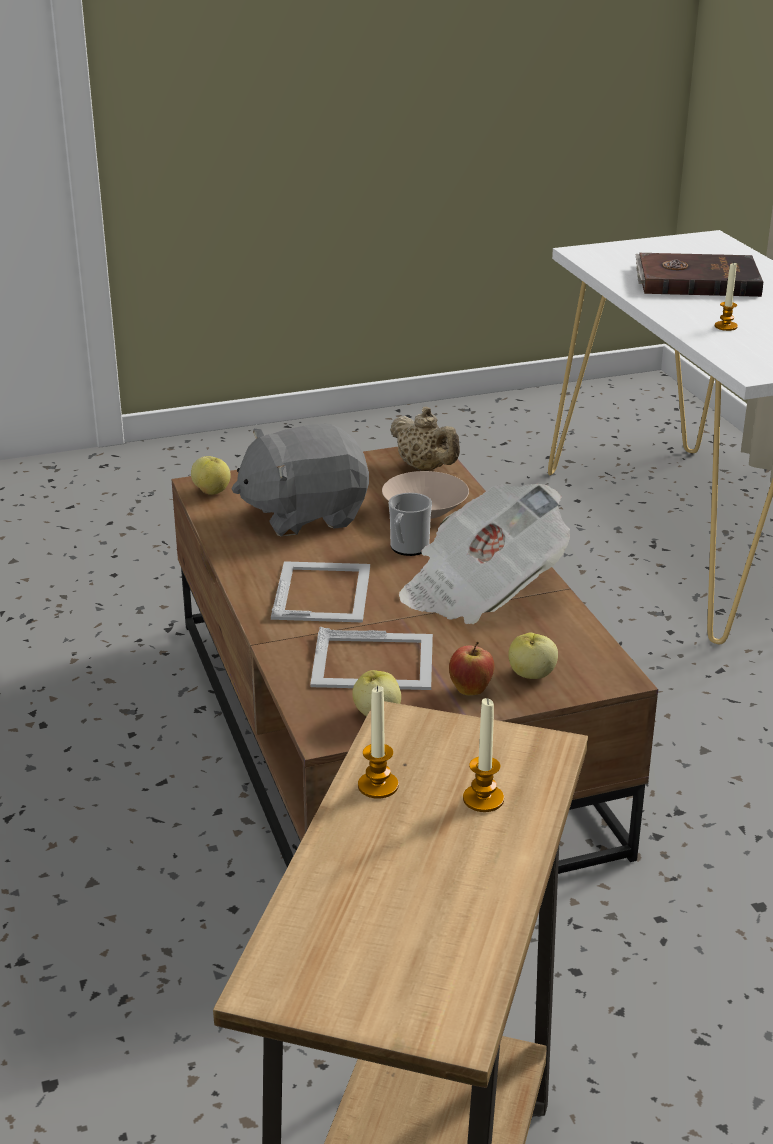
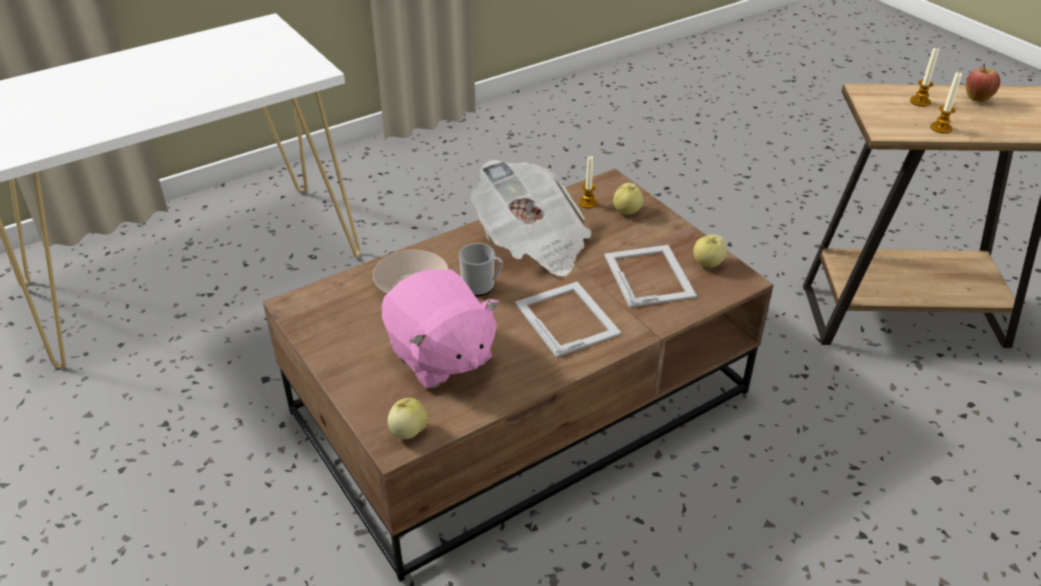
camera: 105 degrees left, 10 degrees up
(304, 514) = (440, 356): grey plush toy -> pink plush toy
(323, 591) = (567, 317): picture frame -> picture frame turned 75 degrees clockwise
(425, 468) = (328, 300): beige teapot -> none
(470, 691) = (659, 231): apple -> apple (976, 99)
(696, 280) = (95, 100): brown book -> none
(726, 326) = (217, 84): candle -> candle (587, 203)

